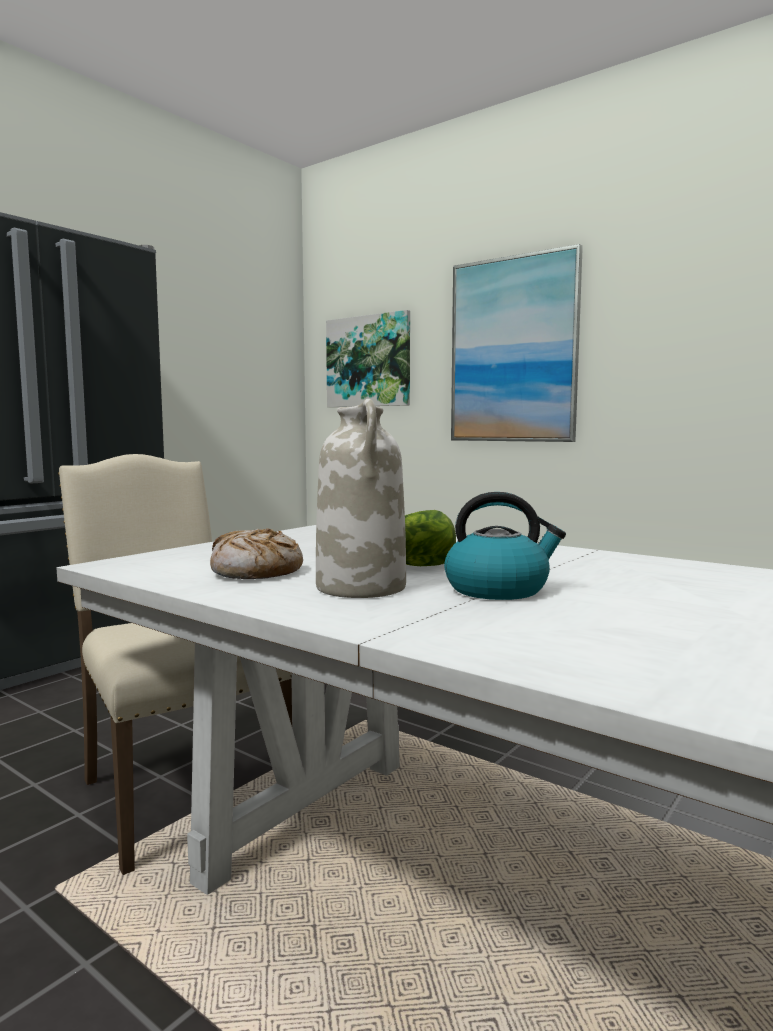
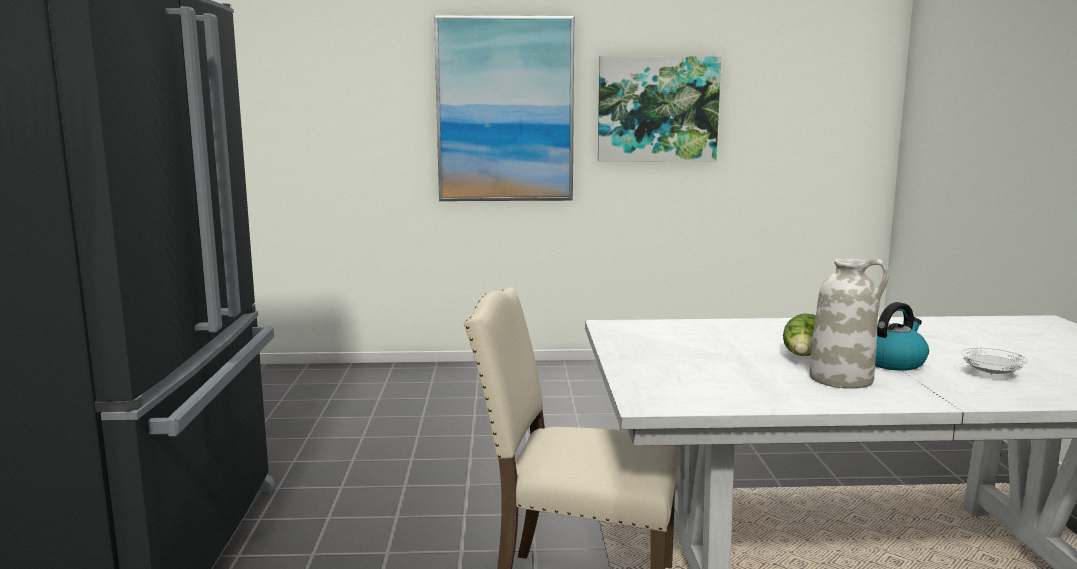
camera: 40 degrees left, 5 degrees up
(256, 572) = (752, 383): bread -> none
(368, 361) = (317, 110): picture -> picture (657, 109)
(593, 627) = (991, 374): none -> white plate

